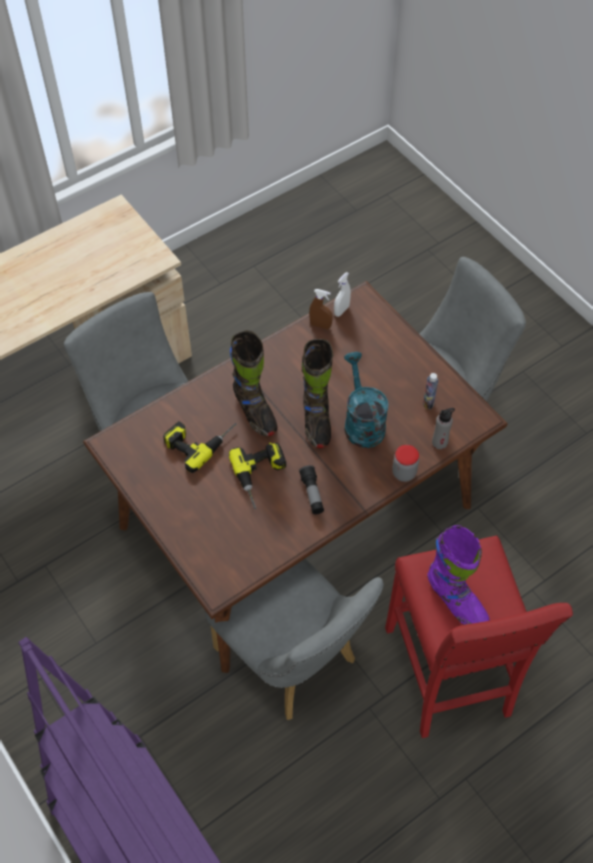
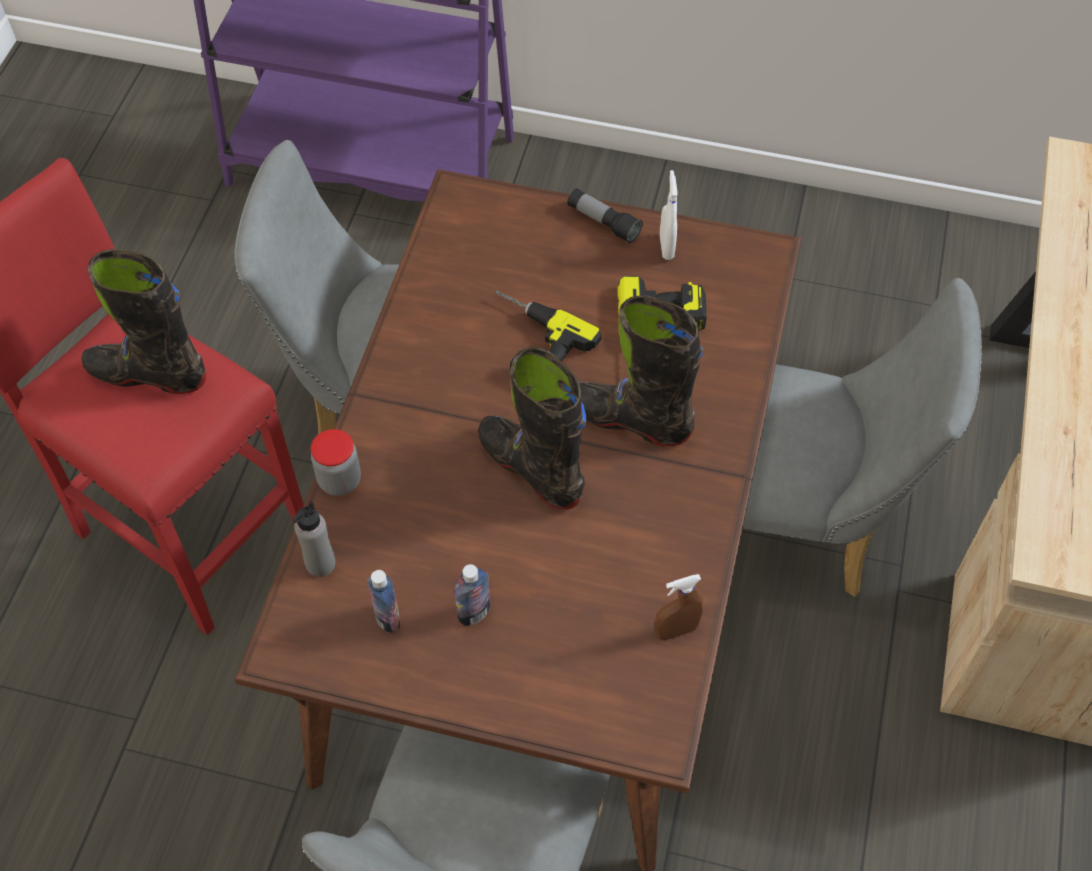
camera: 140 degrees right, 0 degrees up
(312, 494) = (443, 367): flashlight -> flashlight (603, 222)
(341, 310) = (670, 686): white spray bottle -> white spray bottle (666, 247)
(362, 422) = (464, 513): turquoise watering can -> none
(392, 382) = (474, 613): none -> bottle
(456, 602) = (148, 374): purple boot -> black boot

